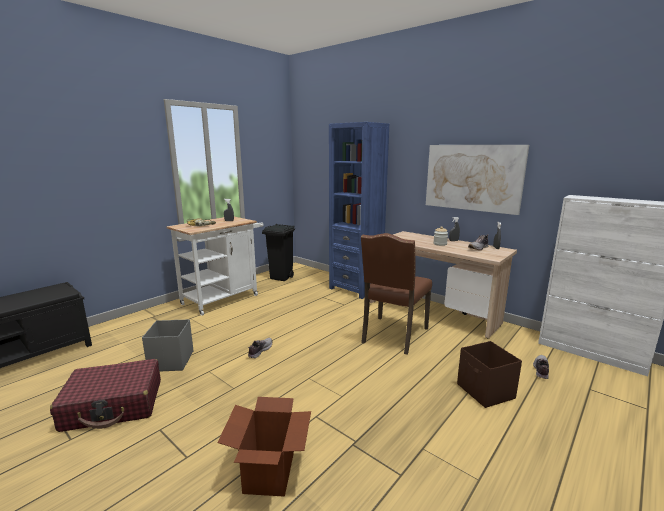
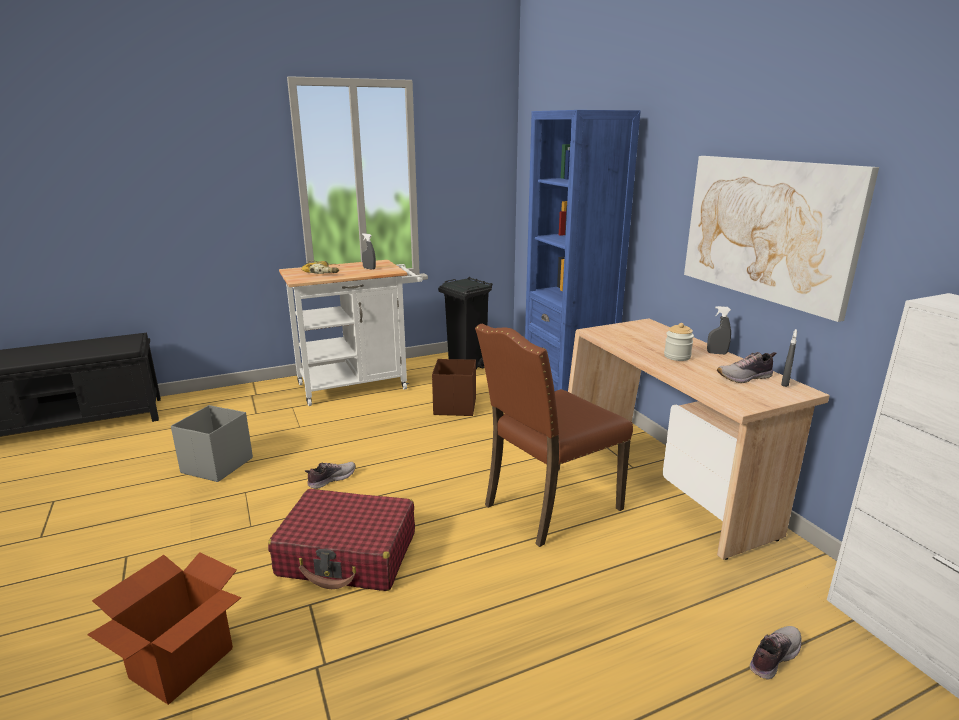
camera: 25 degrees right, 5 degrees up
(114, 405) = (112, 507): red suitcase -> red suitcase (348, 554)
(485, 392) = (612, 660): brown storage box -> brown storage box (454, 407)

